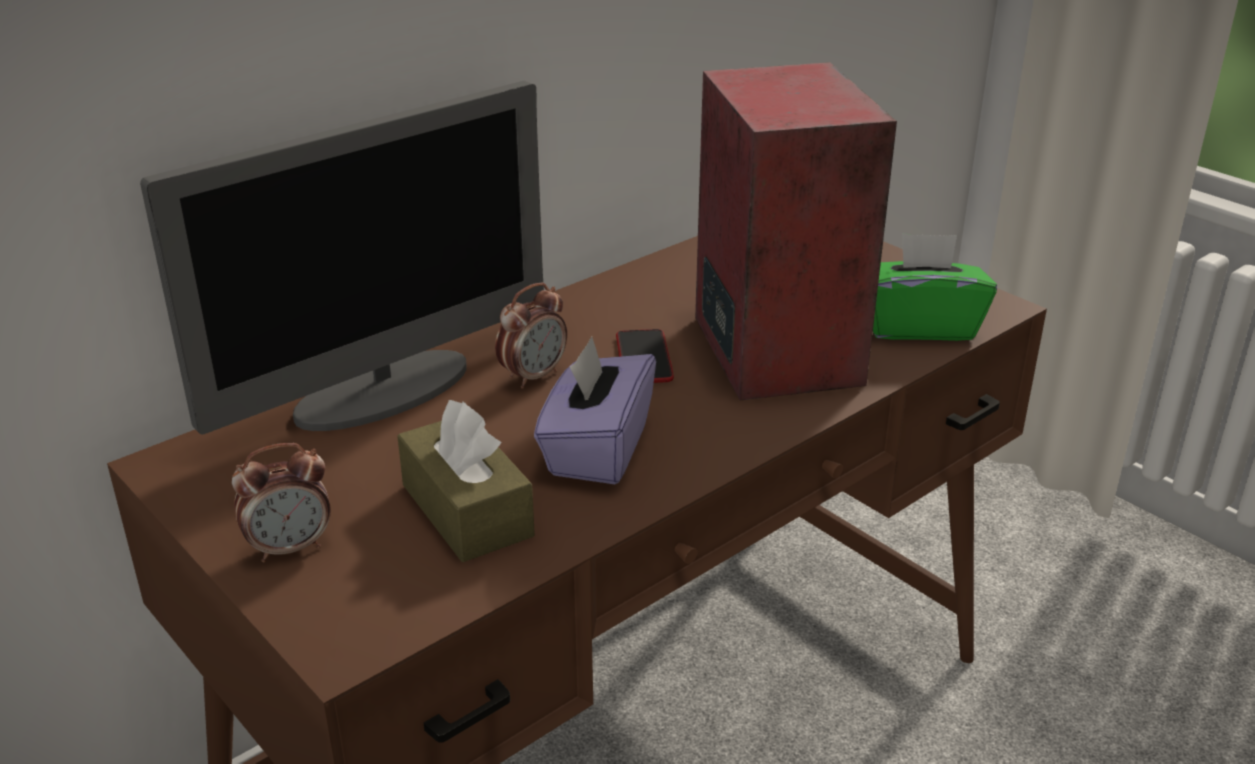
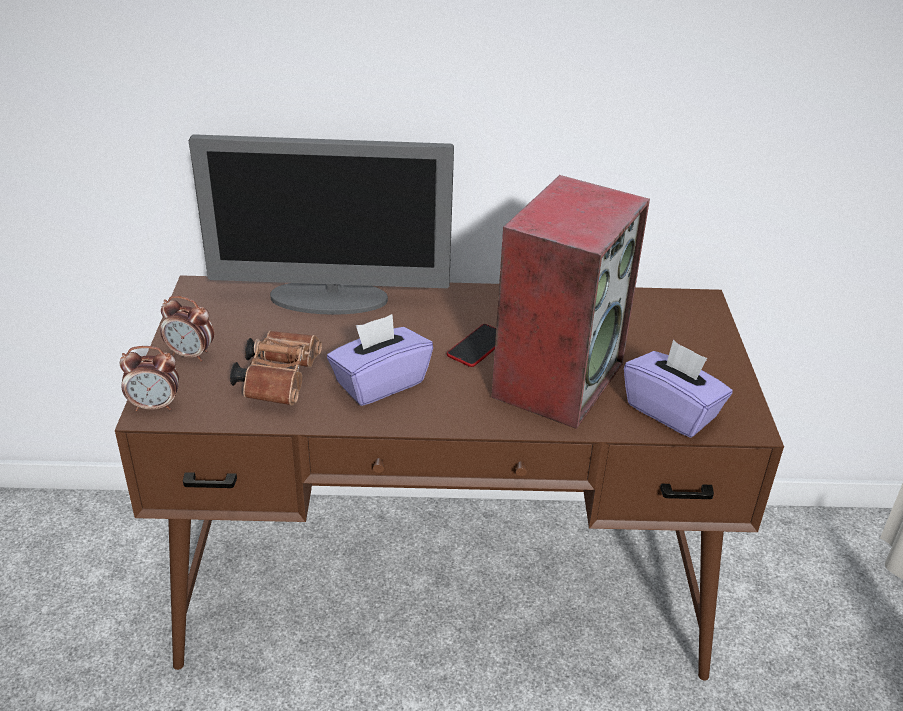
camera: 40 degrees right, 5 degrees up
(467, 510) = (280, 379): brown tissue box -> brown binoculars
(533, 376) = (408, 327): alarm clock -> alarm clock (155, 406)
(919, 326) = (671, 411): green tissue box -> purple tissue box

